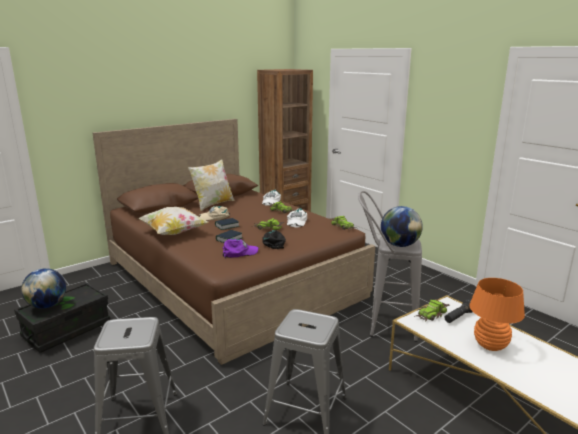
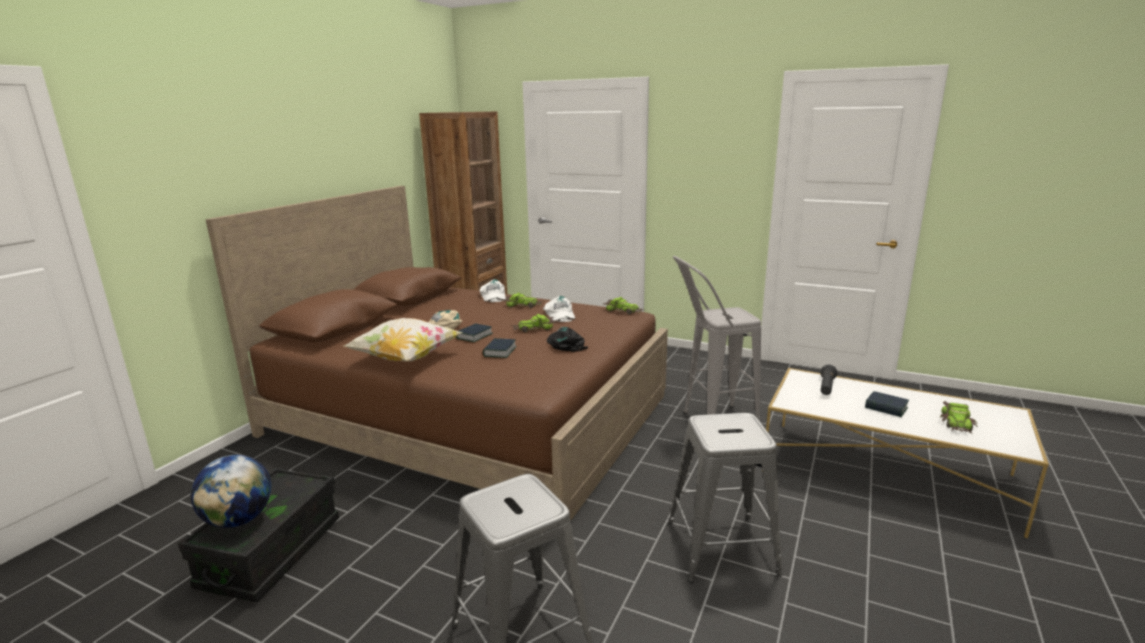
camera: 25 degrees left, 0 degrees up
(213, 204) = (415, 312): pillow -> none
(239, 252) = (536, 365): purple cap -> none
(399, 245) = (730, 317): globe -> none
(431, 314) = (798, 391): toy car -> toy car (957, 423)
(490, 345) = (886, 408): orange table lamp -> book

